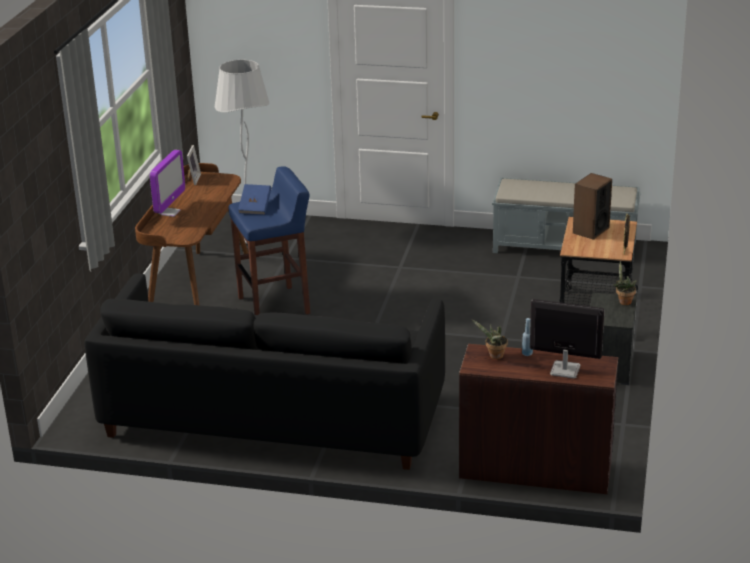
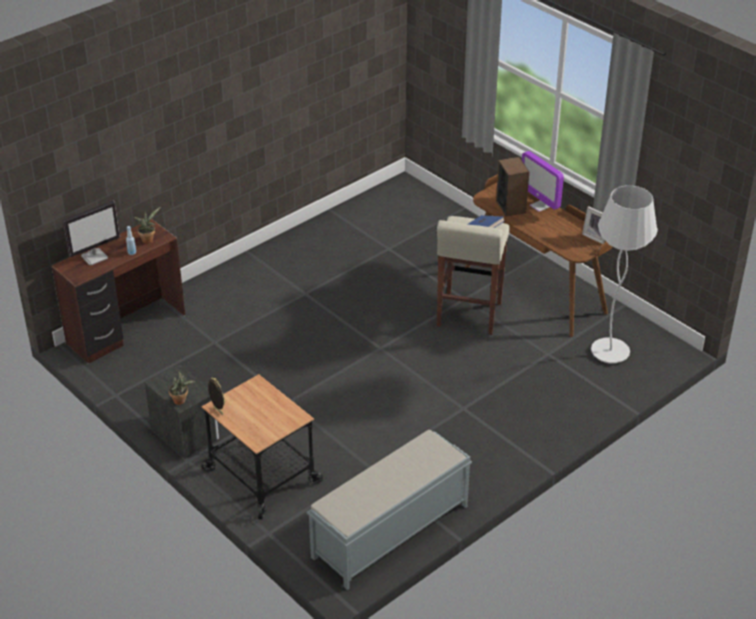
camera: 125 degrees right, 10 degrees up
(273, 416) = (319, 256): black sofa -> none
(275, 305) = (468, 315): blue stool -> beige stool
(590, 230) = (274, 414): speaker -> speaker (511, 206)

